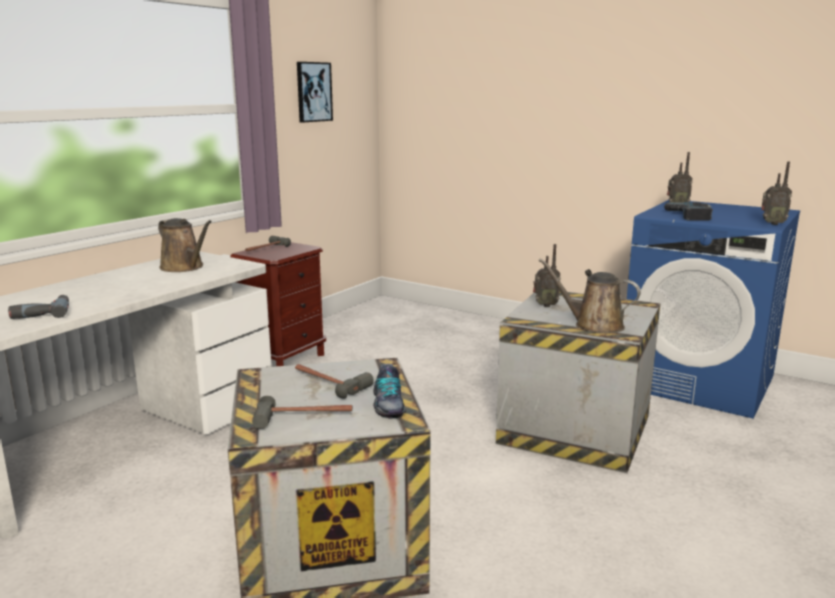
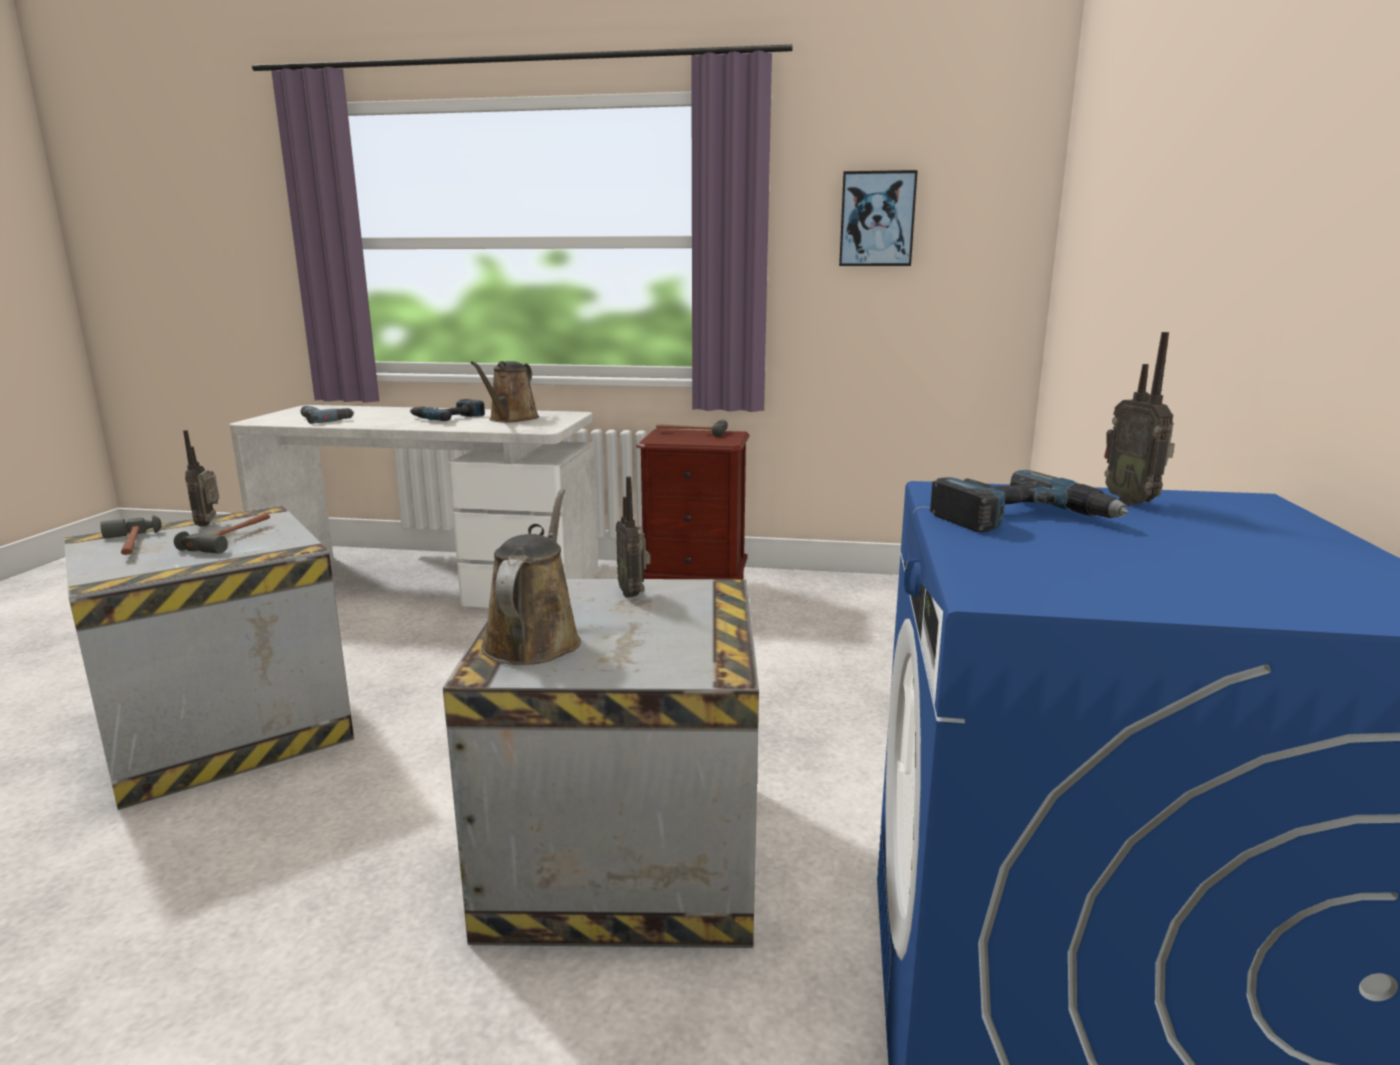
camera: 65 degrees right, 0 degrees up
(134, 280) = (448, 417): none -> power drill
(388, 405) = (154, 569): shoe -> none
(771, 223) = (1070, 596): radio -> radio (210, 524)

